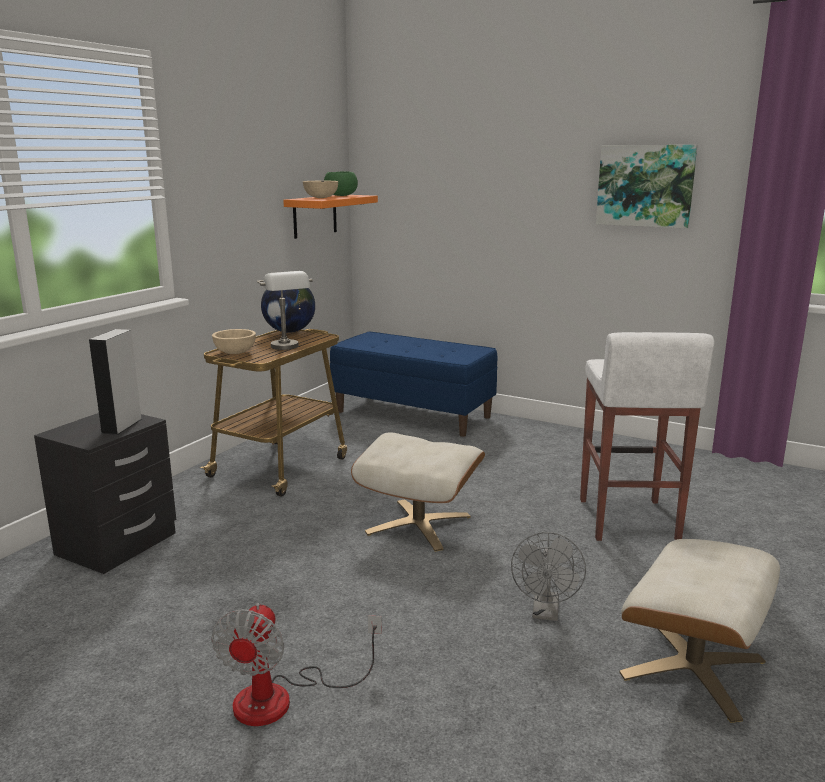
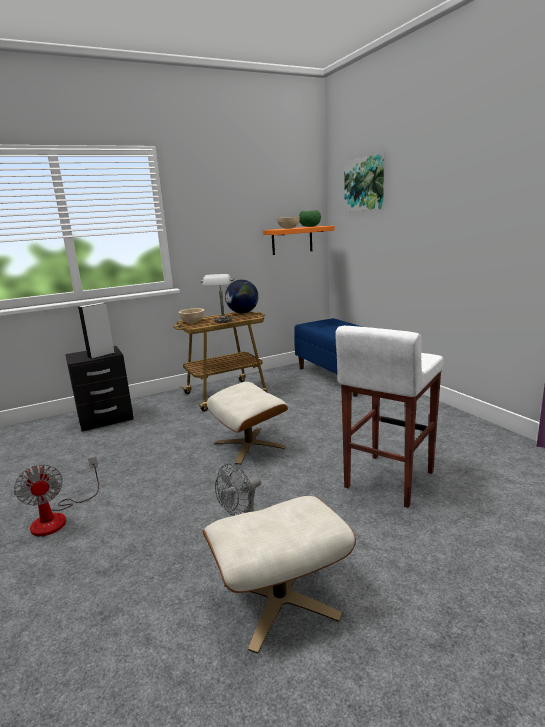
camera: 35 degrees right, 0 degrees up
(282, 698) = (58, 517): fan -> fan turned 75 degrees counterclockwise
(645, 186) = (495, 207): picture -> picture (365, 184)

